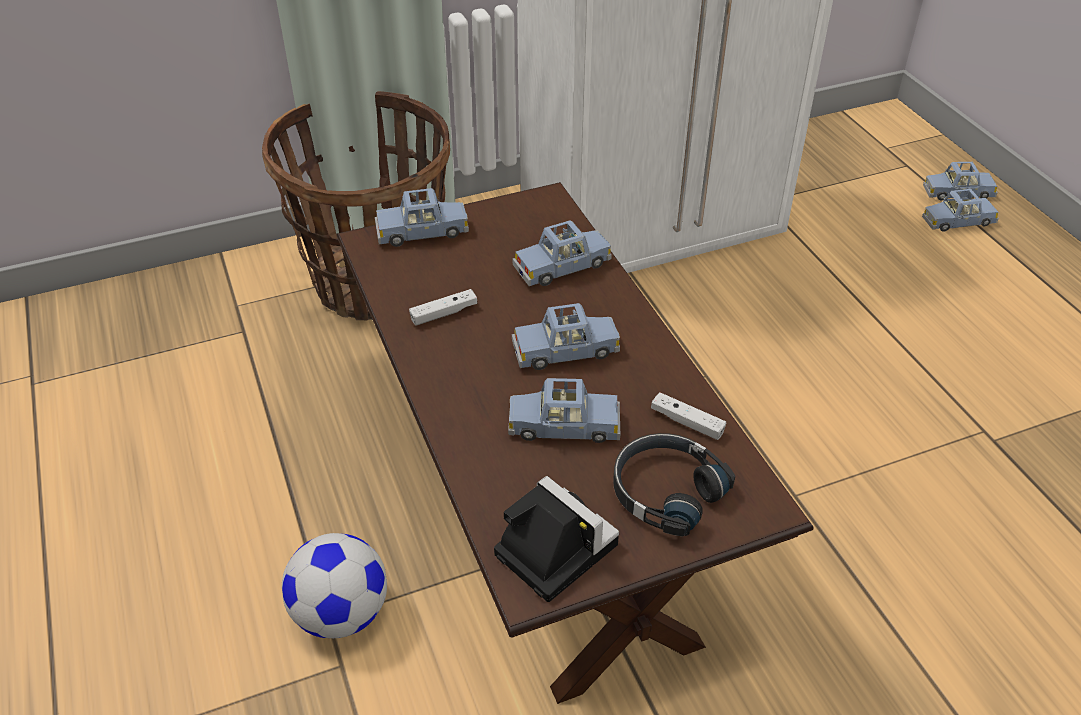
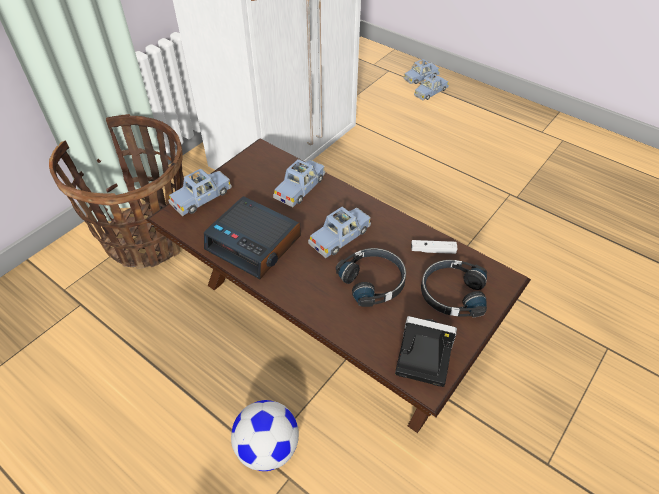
camera: 30 degrees left, 5 degrees up
(444, 313) = (254, 243): white game controller -> alarm clock
(564, 426) = (373, 281): blue toy car -> black headphones

